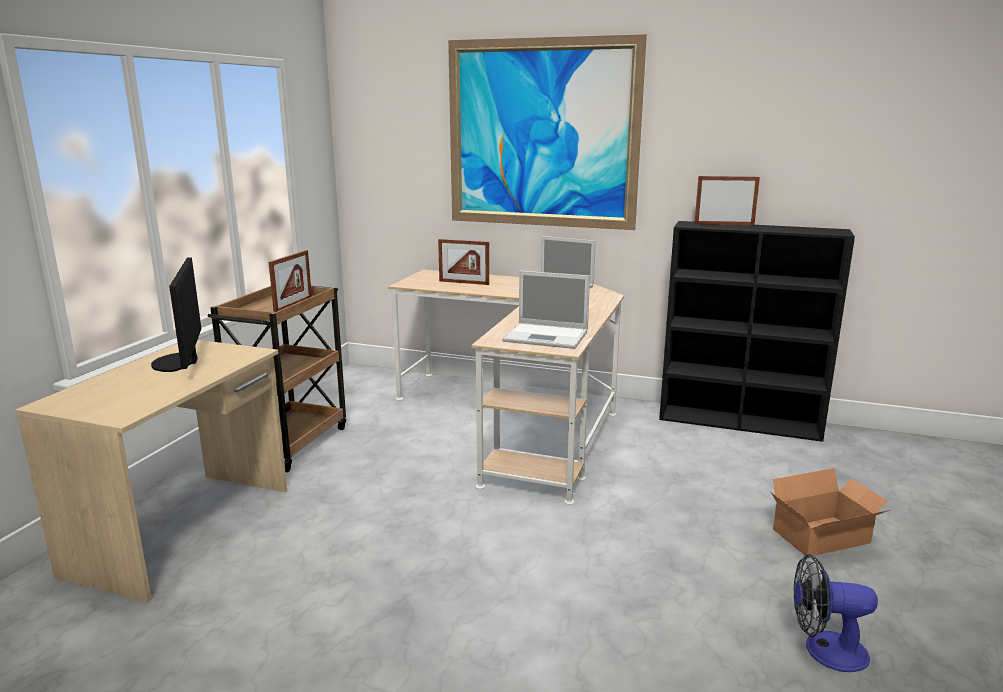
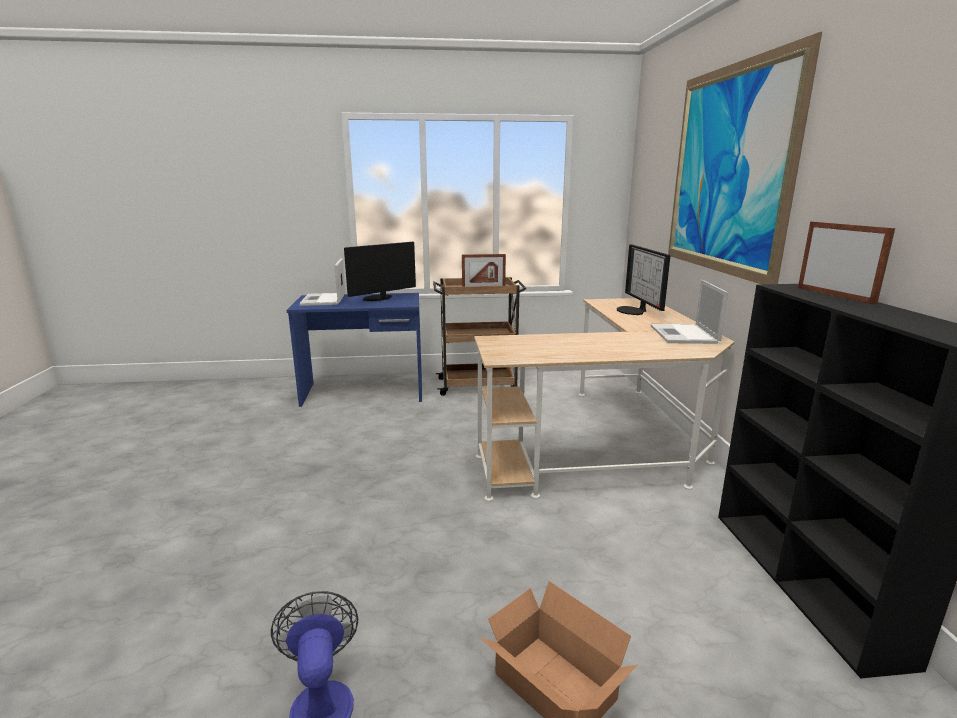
camera: 65 degrees right, 0 degrees up
(185, 529) = (364, 393): beige desk -> blue desk
(464, 282) = (634, 311): picture frame -> monitor
(547, 336) = (524, 350): laptop -> laptop (323, 300)

